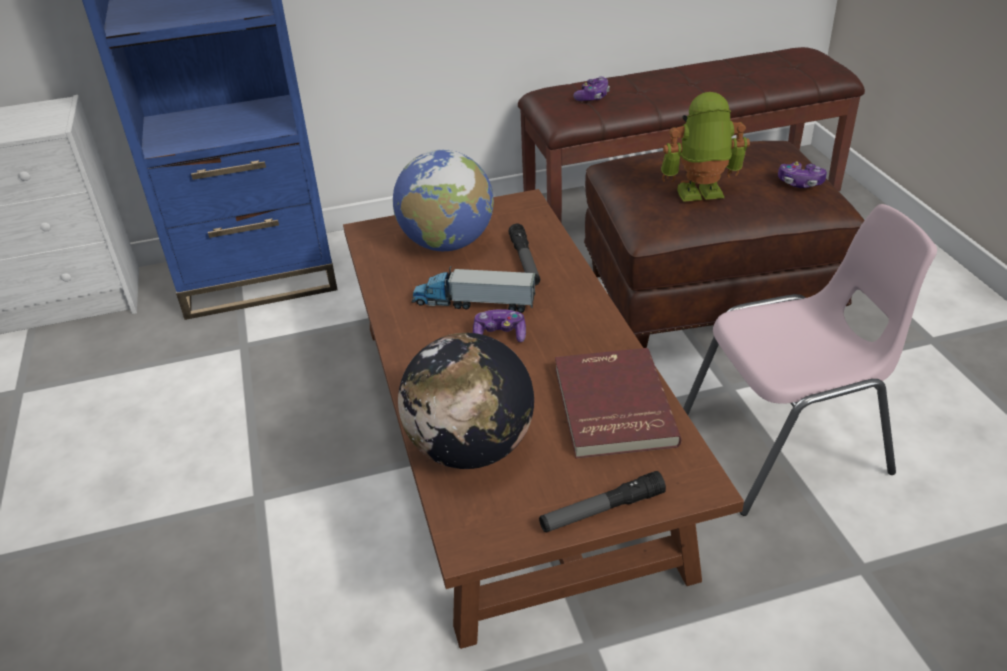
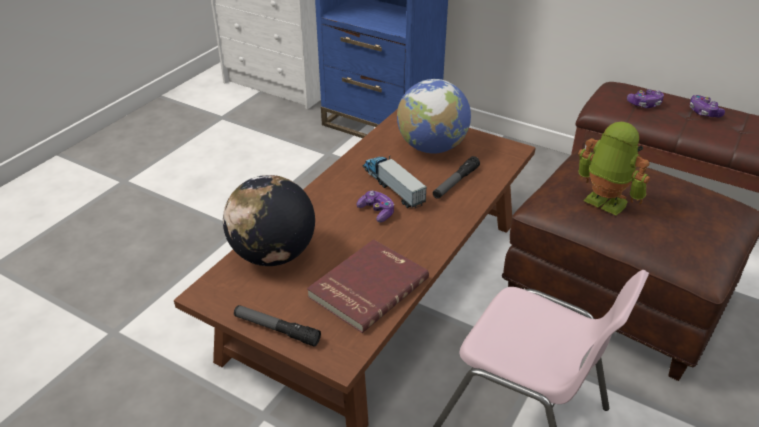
camera: 45 degrees right, 0 degrees up
(800, 183) = (695, 240): game controller -> game controller (703, 112)

